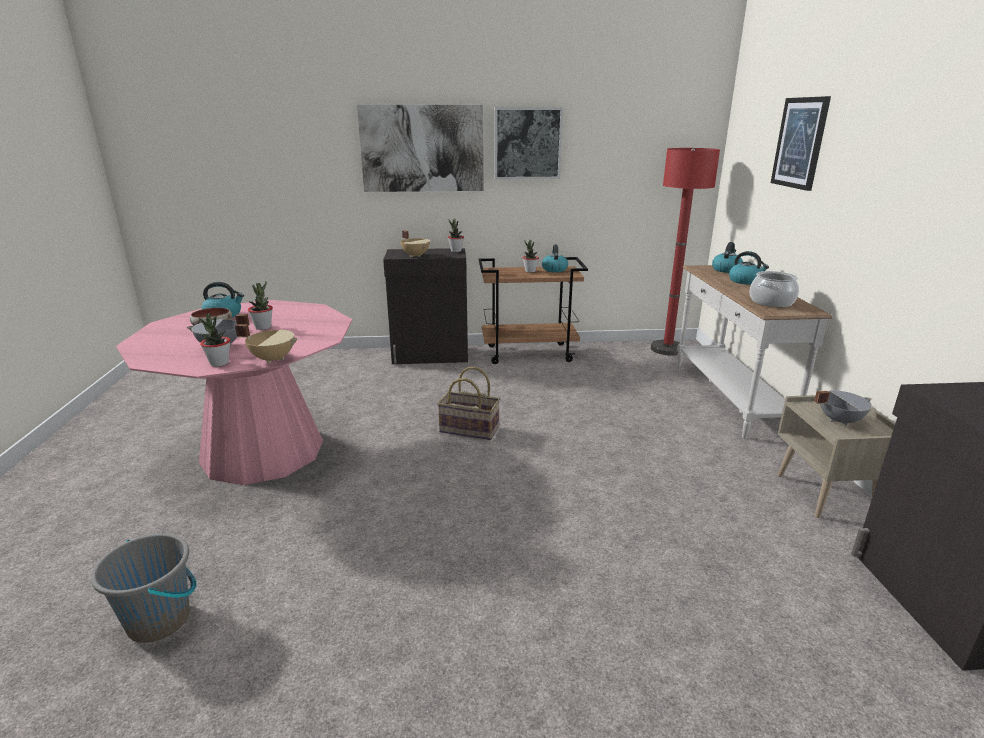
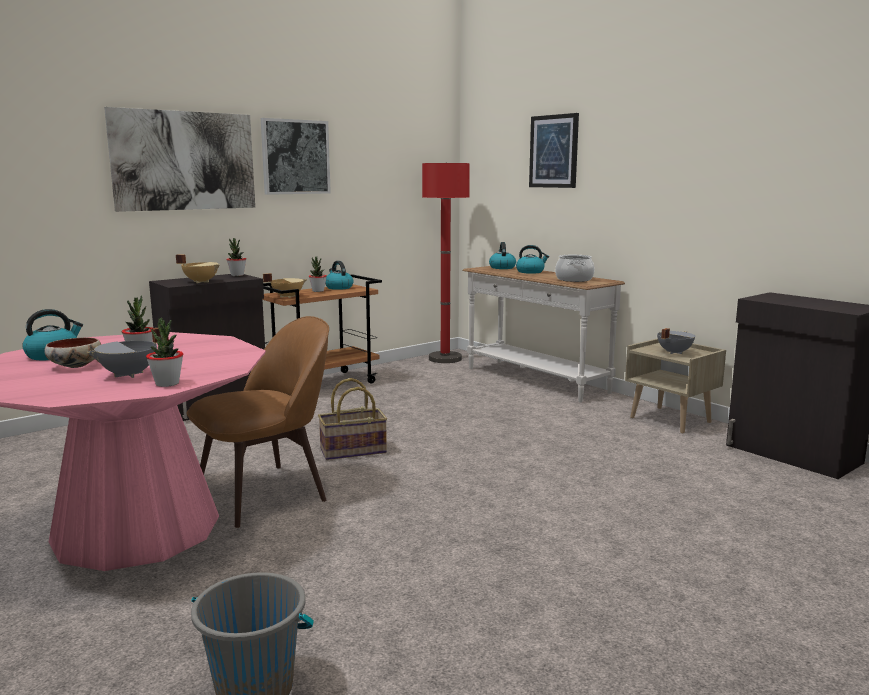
camera: 35 degrees left, 10 degrees down
(273, 359) = (224, 371): beige cooking pot -> beige cooking pot (287, 296)
(365, 449) = (266, 492): none -> brown chair

